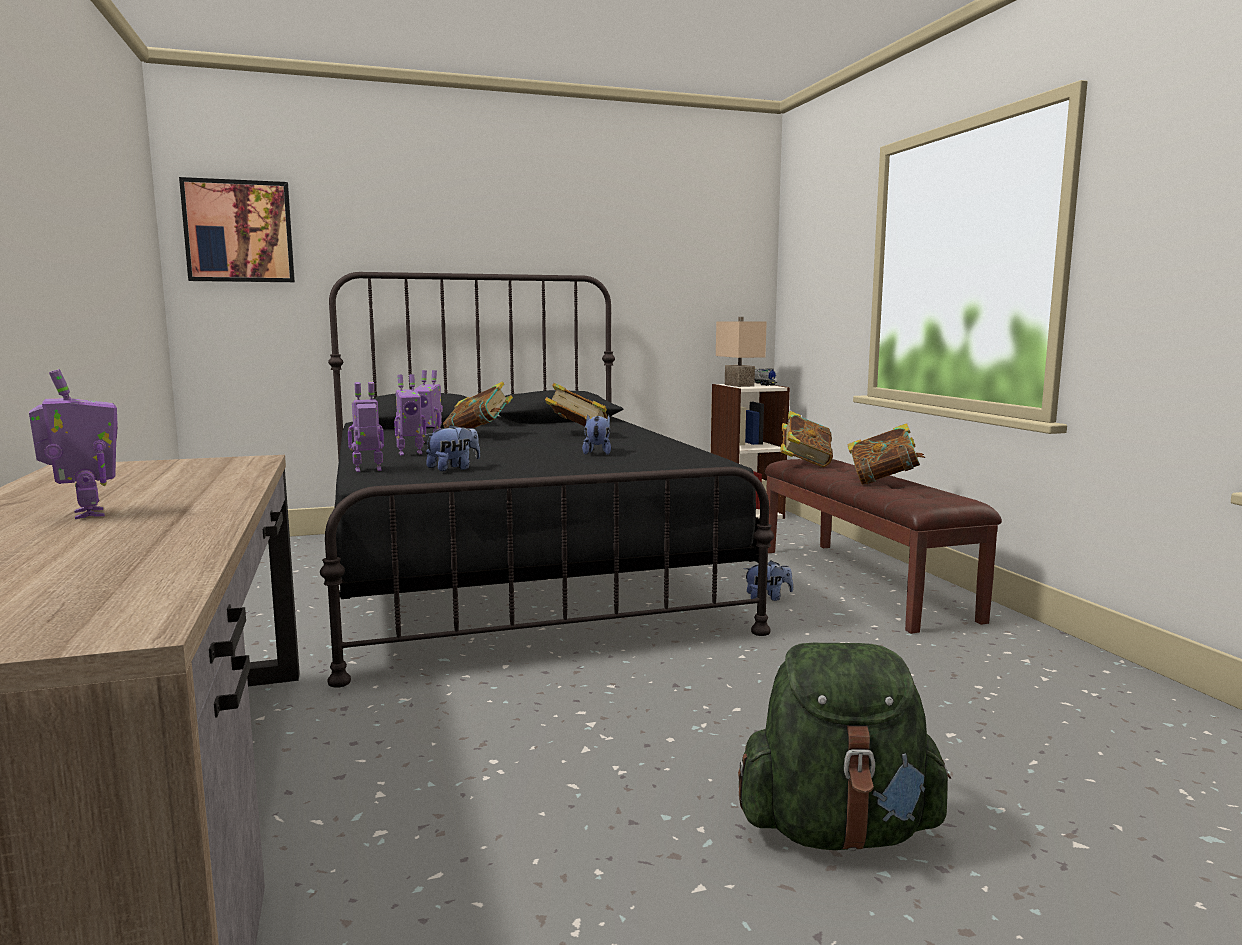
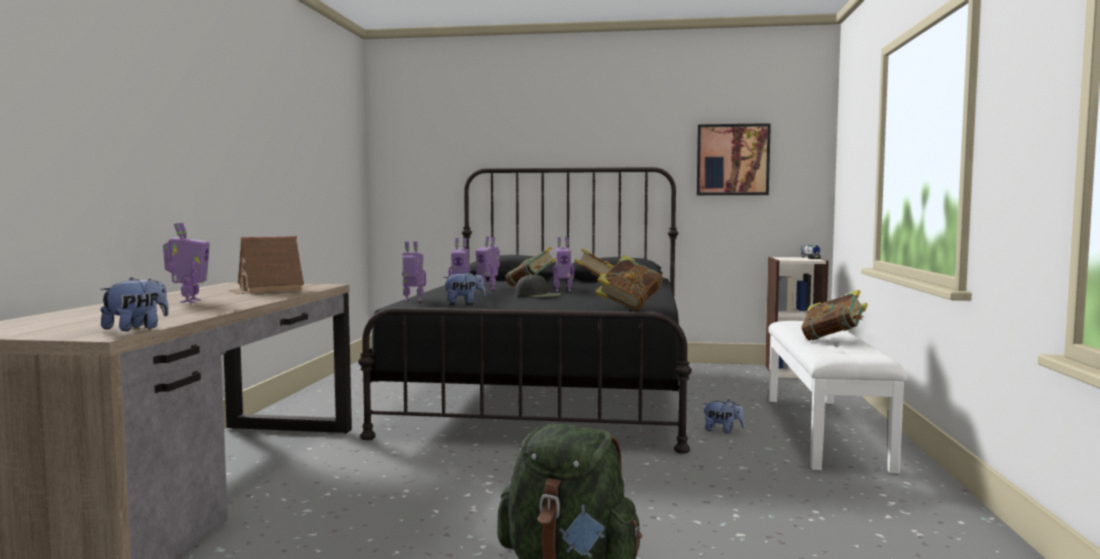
camera: 25 degrees right, 5 degrees down
(175, 477) = (266, 290): none -> toy house
(239, 231) = (412, 143): picture -> picture (732, 160)
(523, 449) = (538, 295): none -> black cap
(536, 440) = (563, 290): none -> toy robot
(597, 453) = (583, 300): plush toy -> plush toy (136, 328)
(737, 385) = (784, 258): beige table lamp -> none
(805, 463) = (795, 324): book -> book (629, 307)
(863, 582) = (825, 431): brown bench -> white bench

